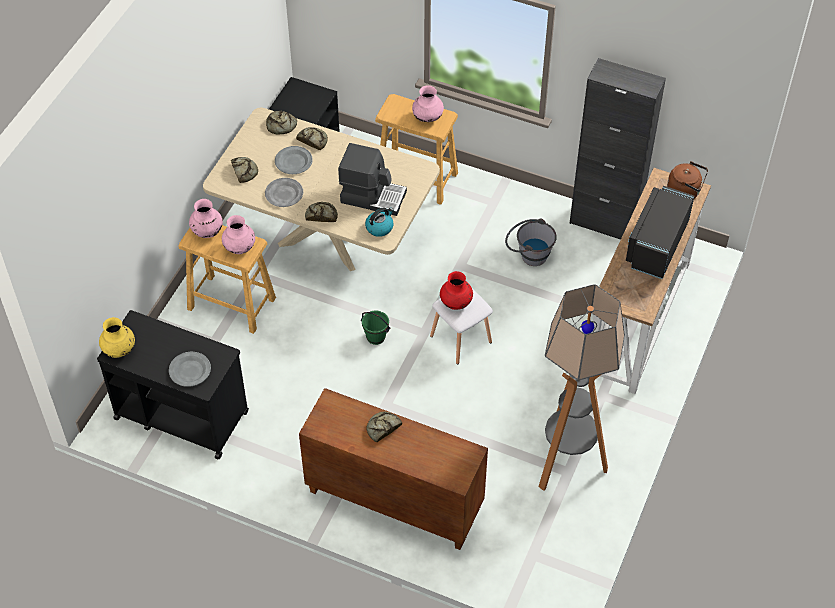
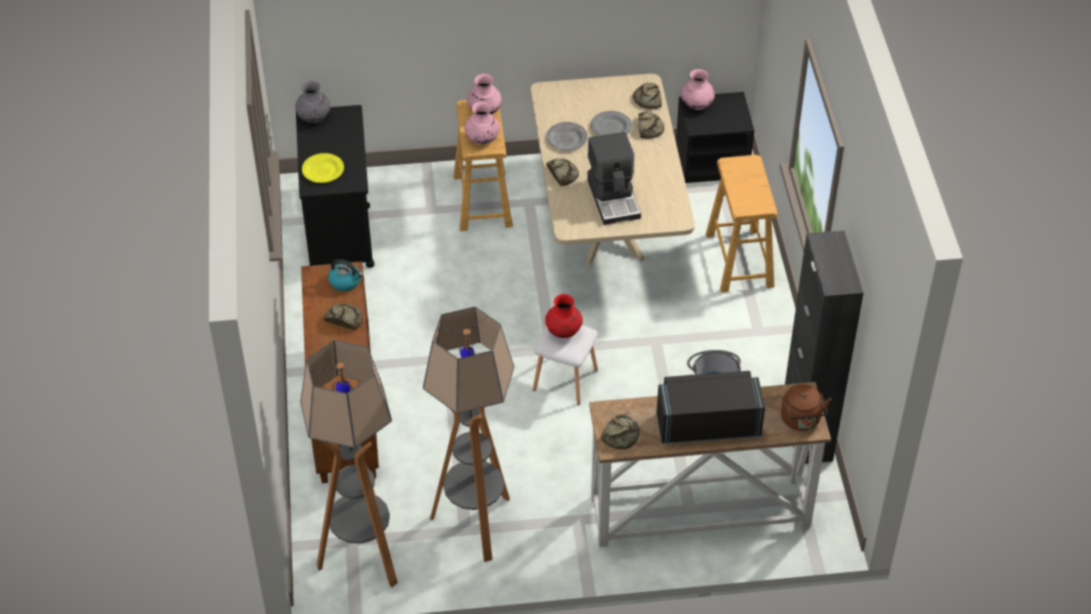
camera: 60 degrees right, 5 degrees down
(119, 350) = (314, 118): yellow vase -> grey vase
(189, 371) = (323, 170): grey plate -> yellow plate
(244, 171) = (572, 101): bread -> bread (621, 435)
(375, 337) = (519, 317): green bucket -> none
(379, 227) = (579, 219): kettle -> kettle (345, 282)
(428, 118) = (750, 194): pink vase -> pink vase (697, 105)
(554, 553) = (363, 557): none -> floor lamp

